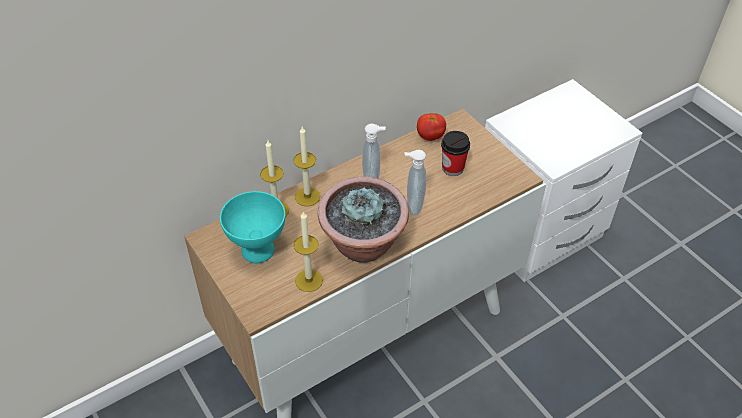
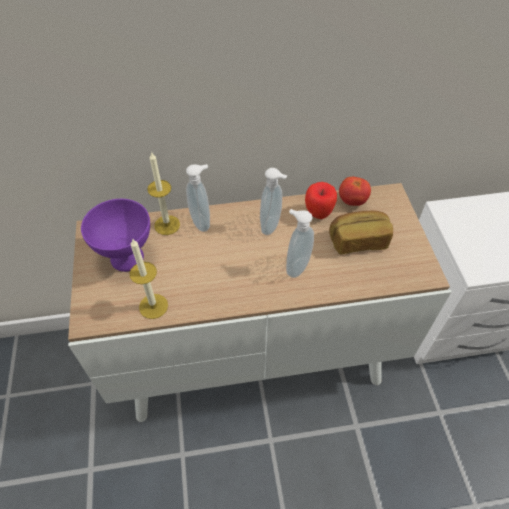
camera: 25 degrees right, 5 degrees up
(257, 249) = (127, 257): turquoise bowl -> purple bowl
(307, 197) = (202, 221): candle -> soap dispenser
(363, 246) = (225, 290): potted plant -> none
(407, 157) = (318, 214): none -> apple
(452, 168) = (358, 240): cup -> bread

